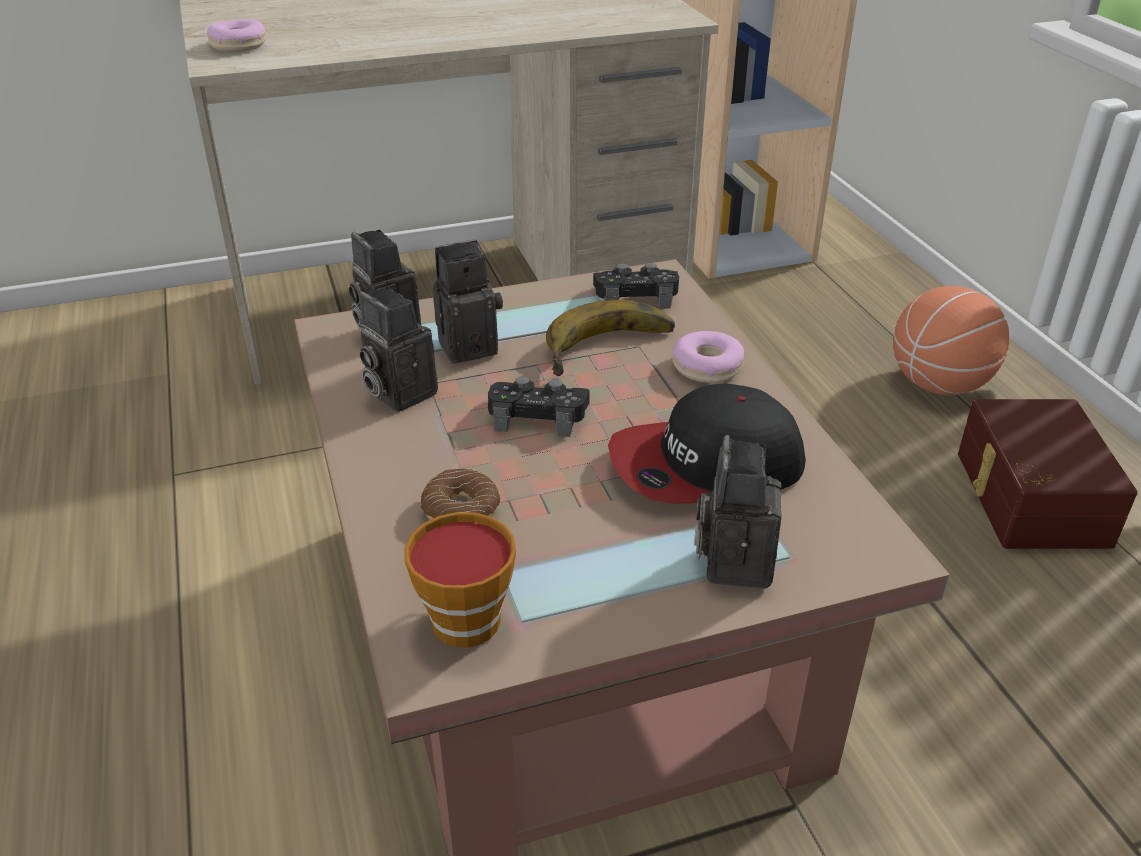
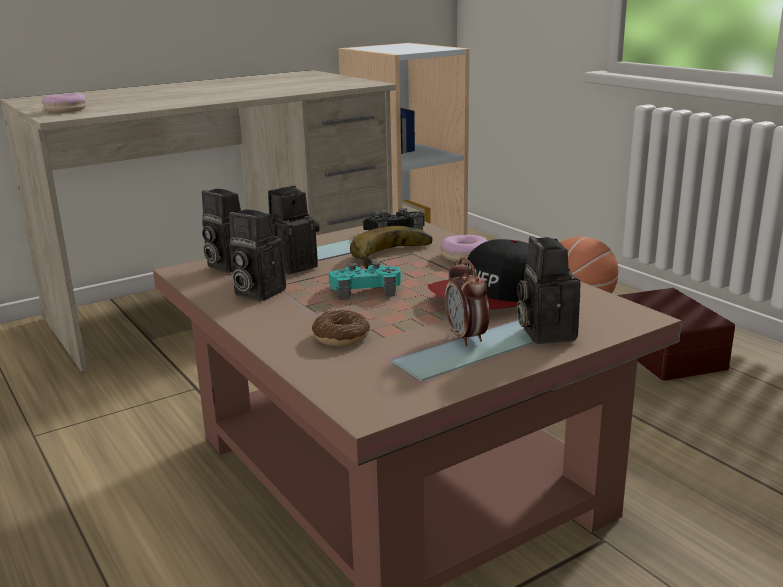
camera: 15 degrees left, 15 degrees down
(468, 614) = (382, 381): cup -> none
(538, 415) = (365, 290): black game controller -> turquoise game controller
(621, 548) = (466, 338): none -> alarm clock

